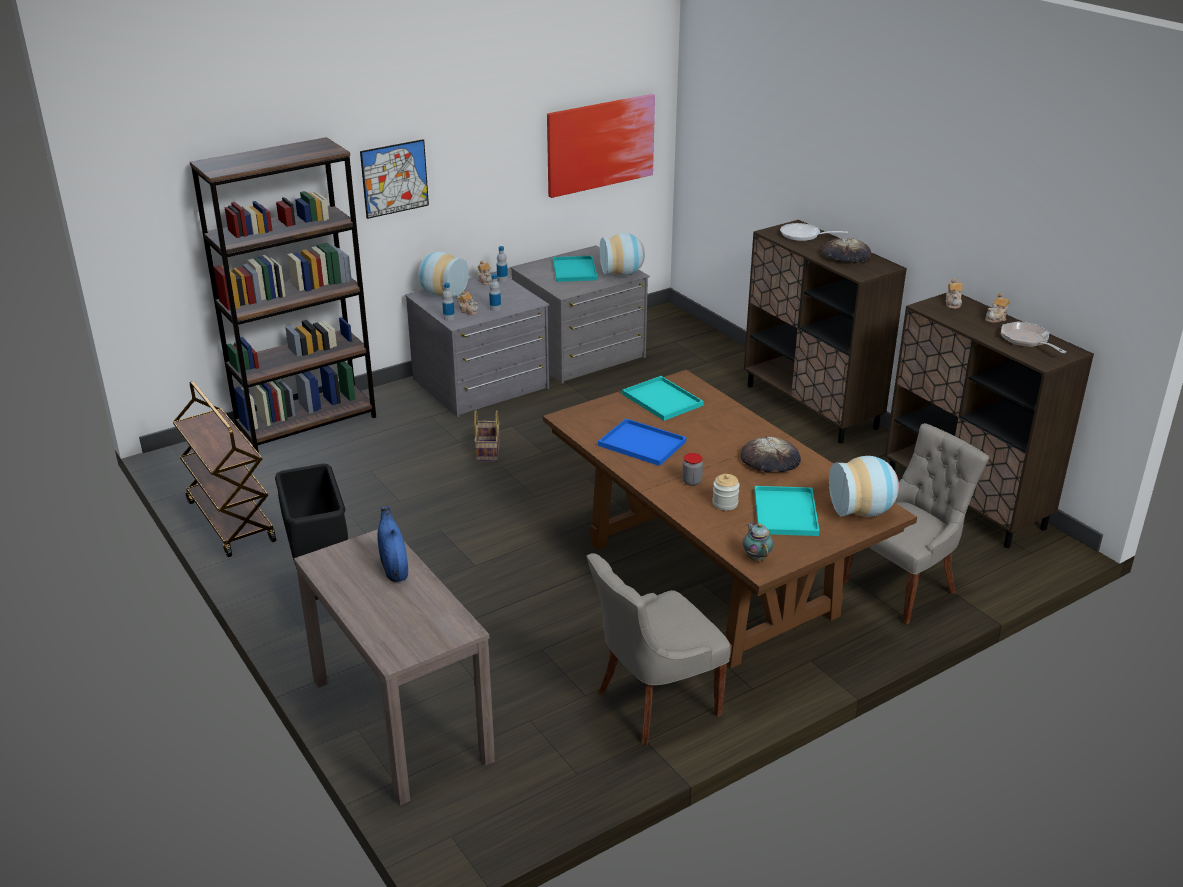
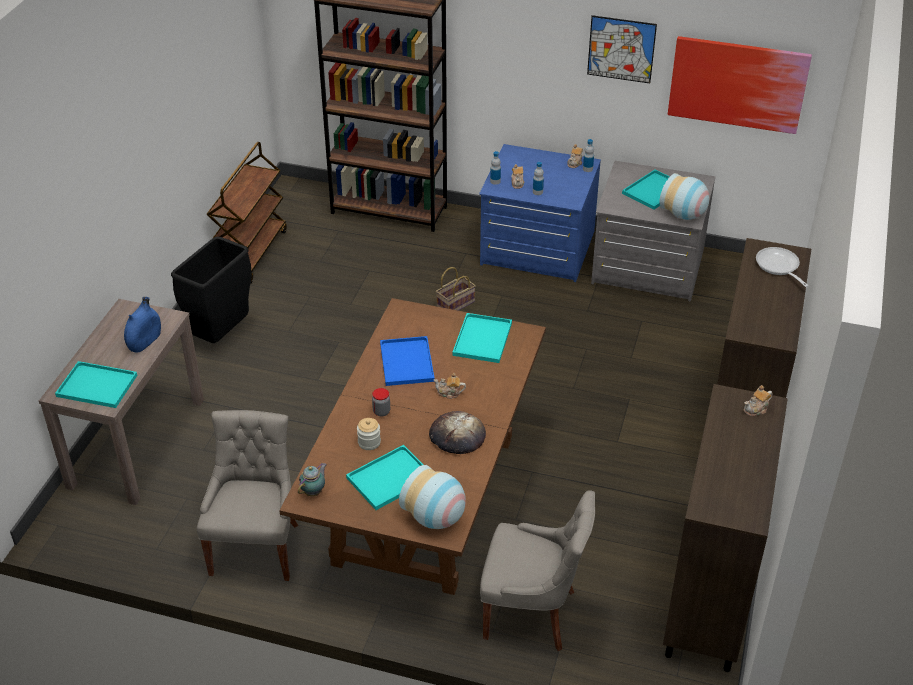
camera: 50 degrees right, 10 degrees up
(394, 178) = (510, 44): picture -> picture (621, 49)
(421, 625) = (98, 385): none -> turquoise tray
(442, 293) = (527, 157): vase -> none
(481, 384) = (537, 249): grey dresser -> blue dresser
(654, 703) = (256, 547): grey chair -> grey chair turned 75 degrees clockwise
(845, 255) = (770, 307): bread -> none
(996, 318) = (760, 447): teapot -> teapot (449, 393)
(1027, 341) = (737, 483): frying pan -> none

